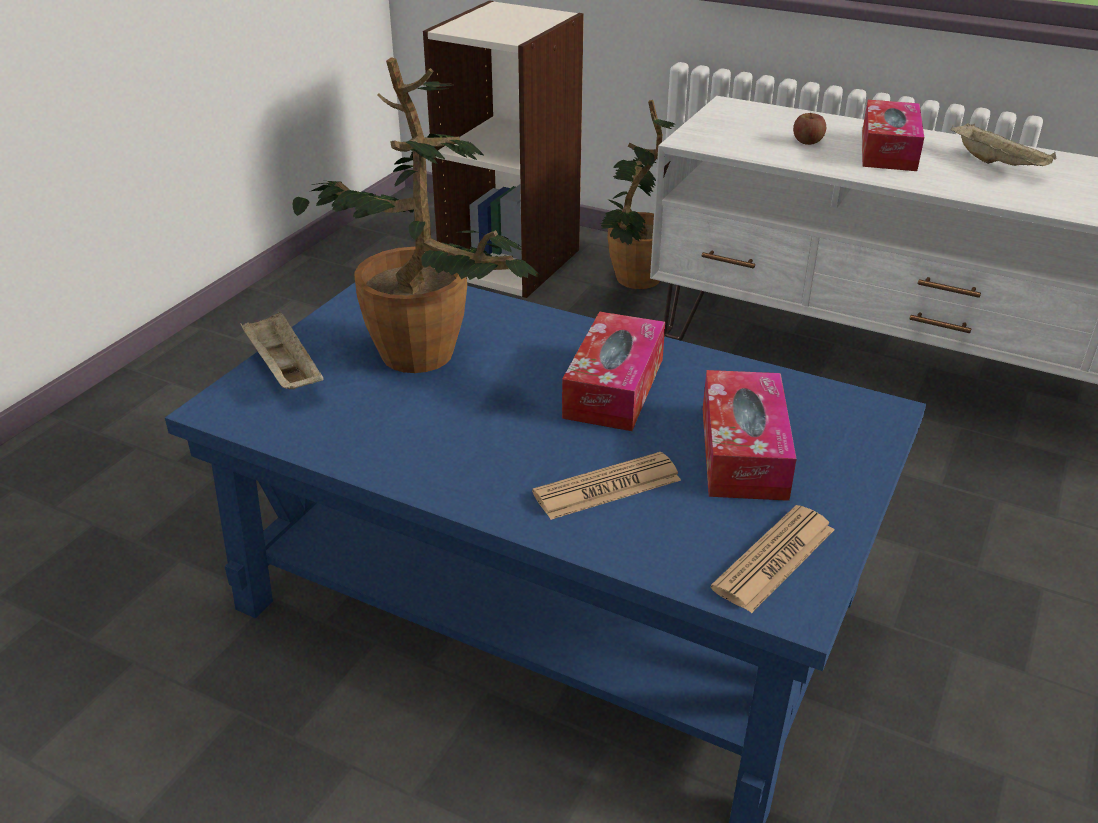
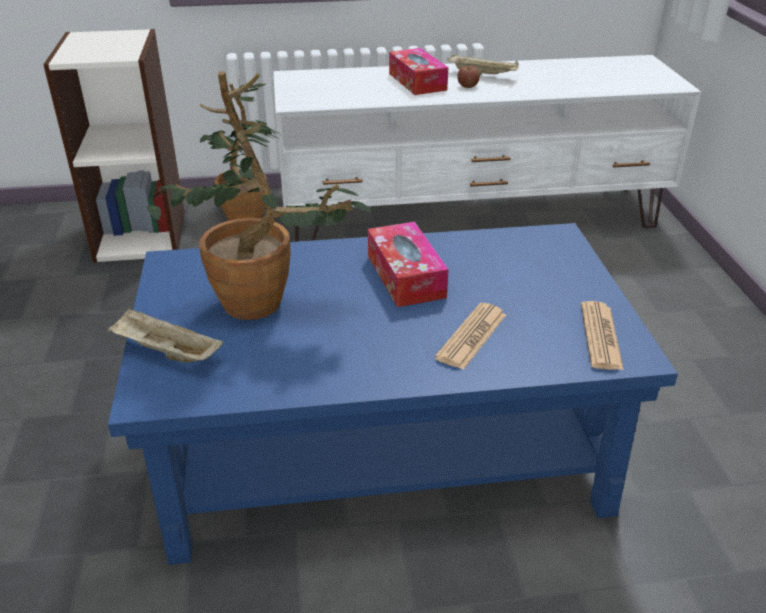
camera: 35 degrees left, 0 degrees up
(743, 452) = (519, 285): tissue box -> none
(807, 141) = (365, 87): apple -> apple (468, 86)

